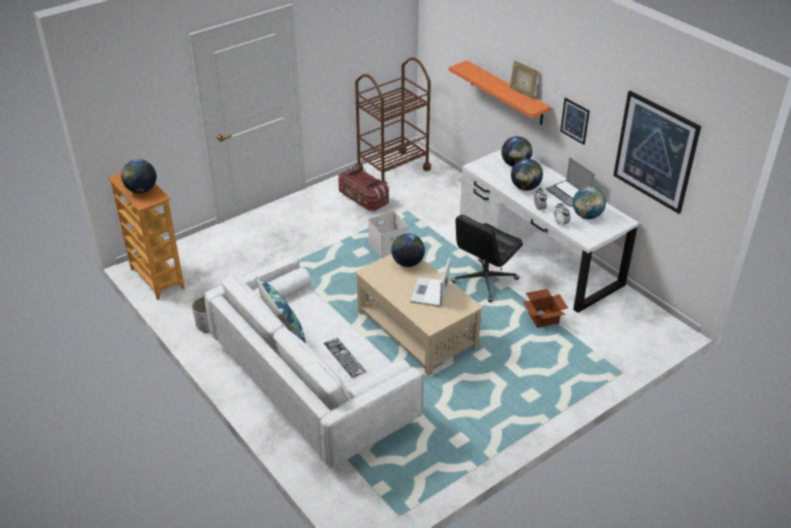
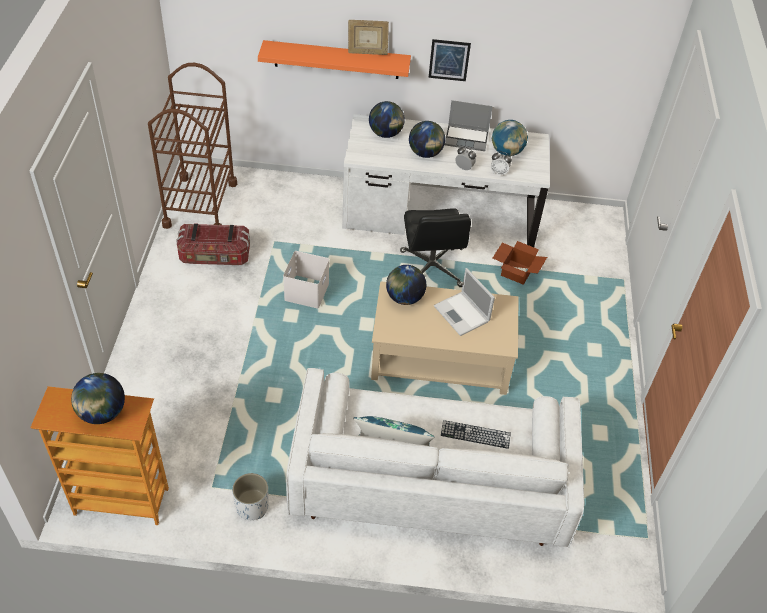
camera: 50 degrees left, 10 degrees up
(655, 152) = (566, 58): picture -> none

